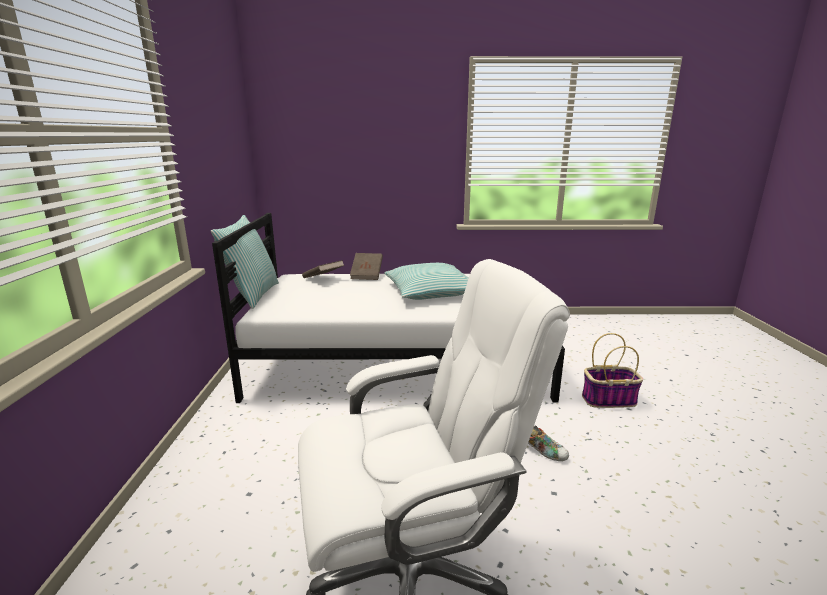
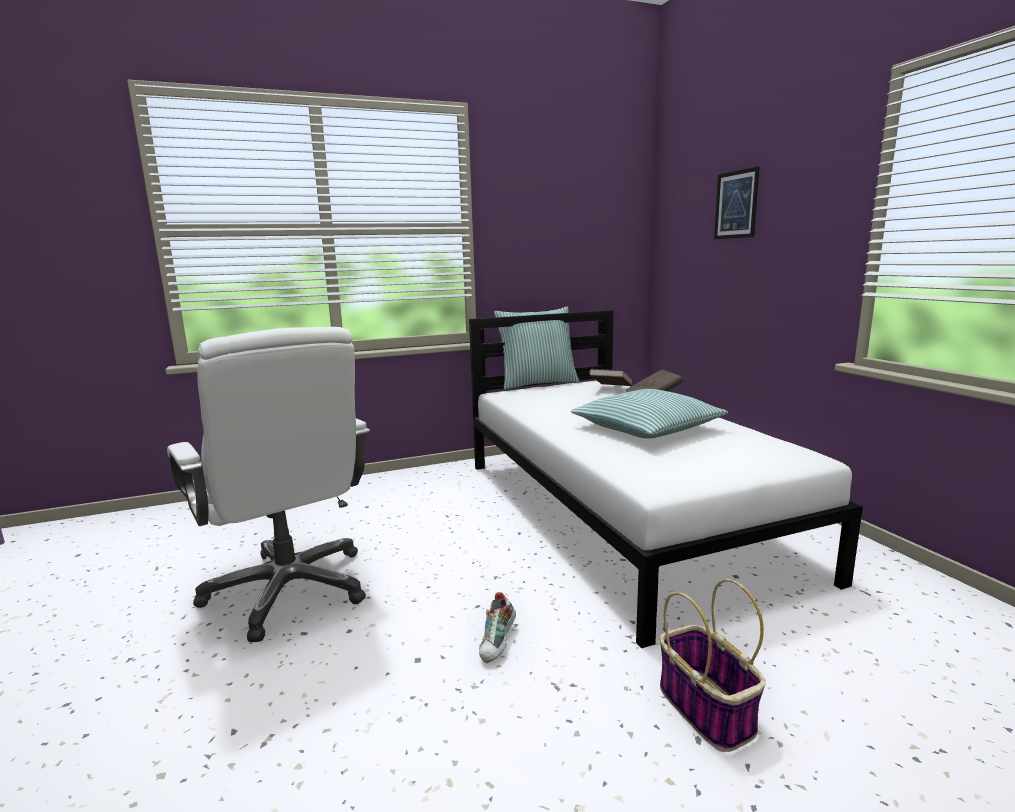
camera: 70 degrees right, 5 degrees down
(356, 124) = (736, 204): none -> picture

